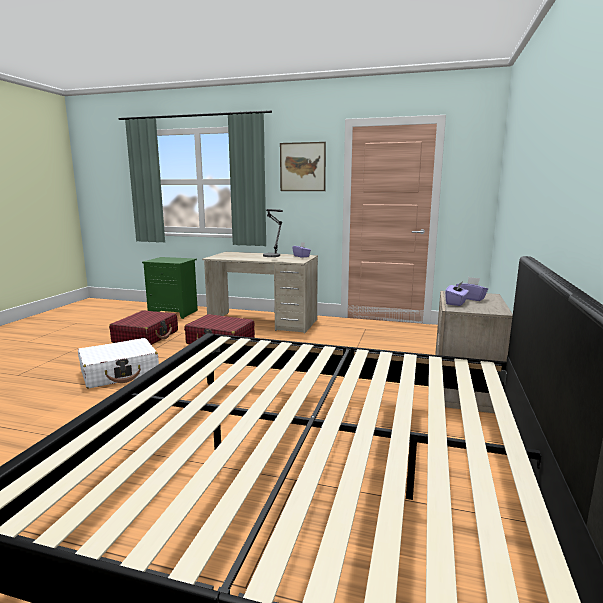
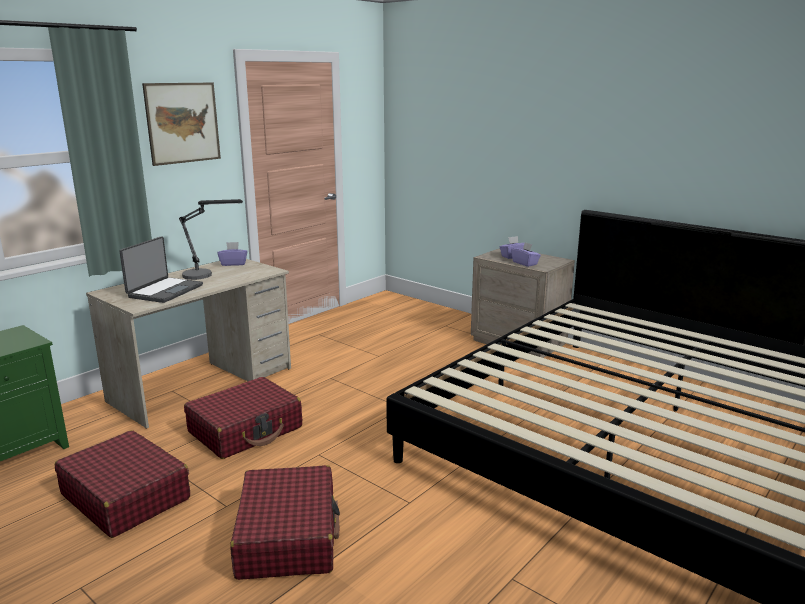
camera: 65 degrees left, 5 degrees up
(120, 373) = (288, 536): white suitcase -> red suitcase
(239, 256) = (164, 291): none -> laptop

